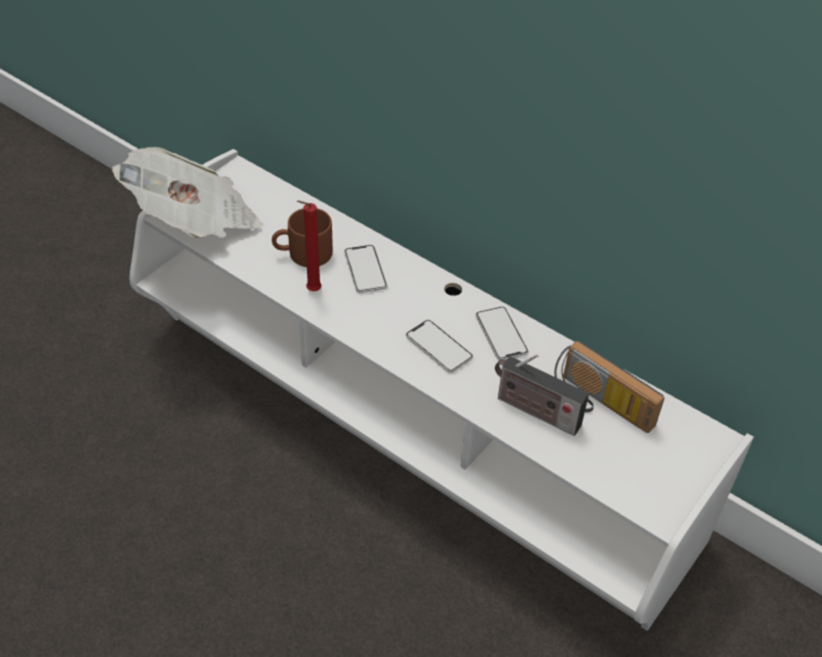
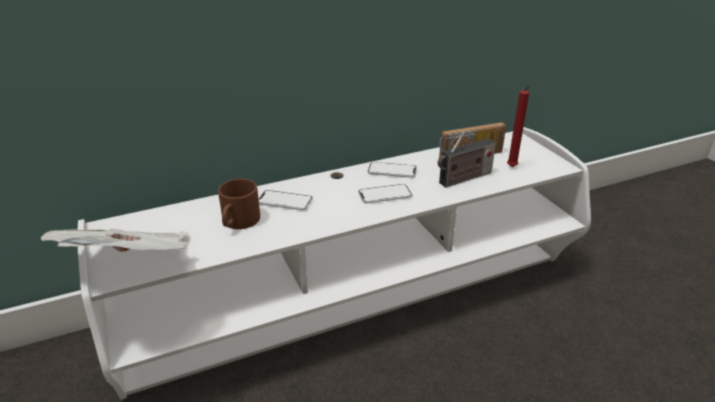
camera: 60 degrees left, 15 degrees down
(311, 291) = (282, 230): red candle -> red candle (512, 168)

